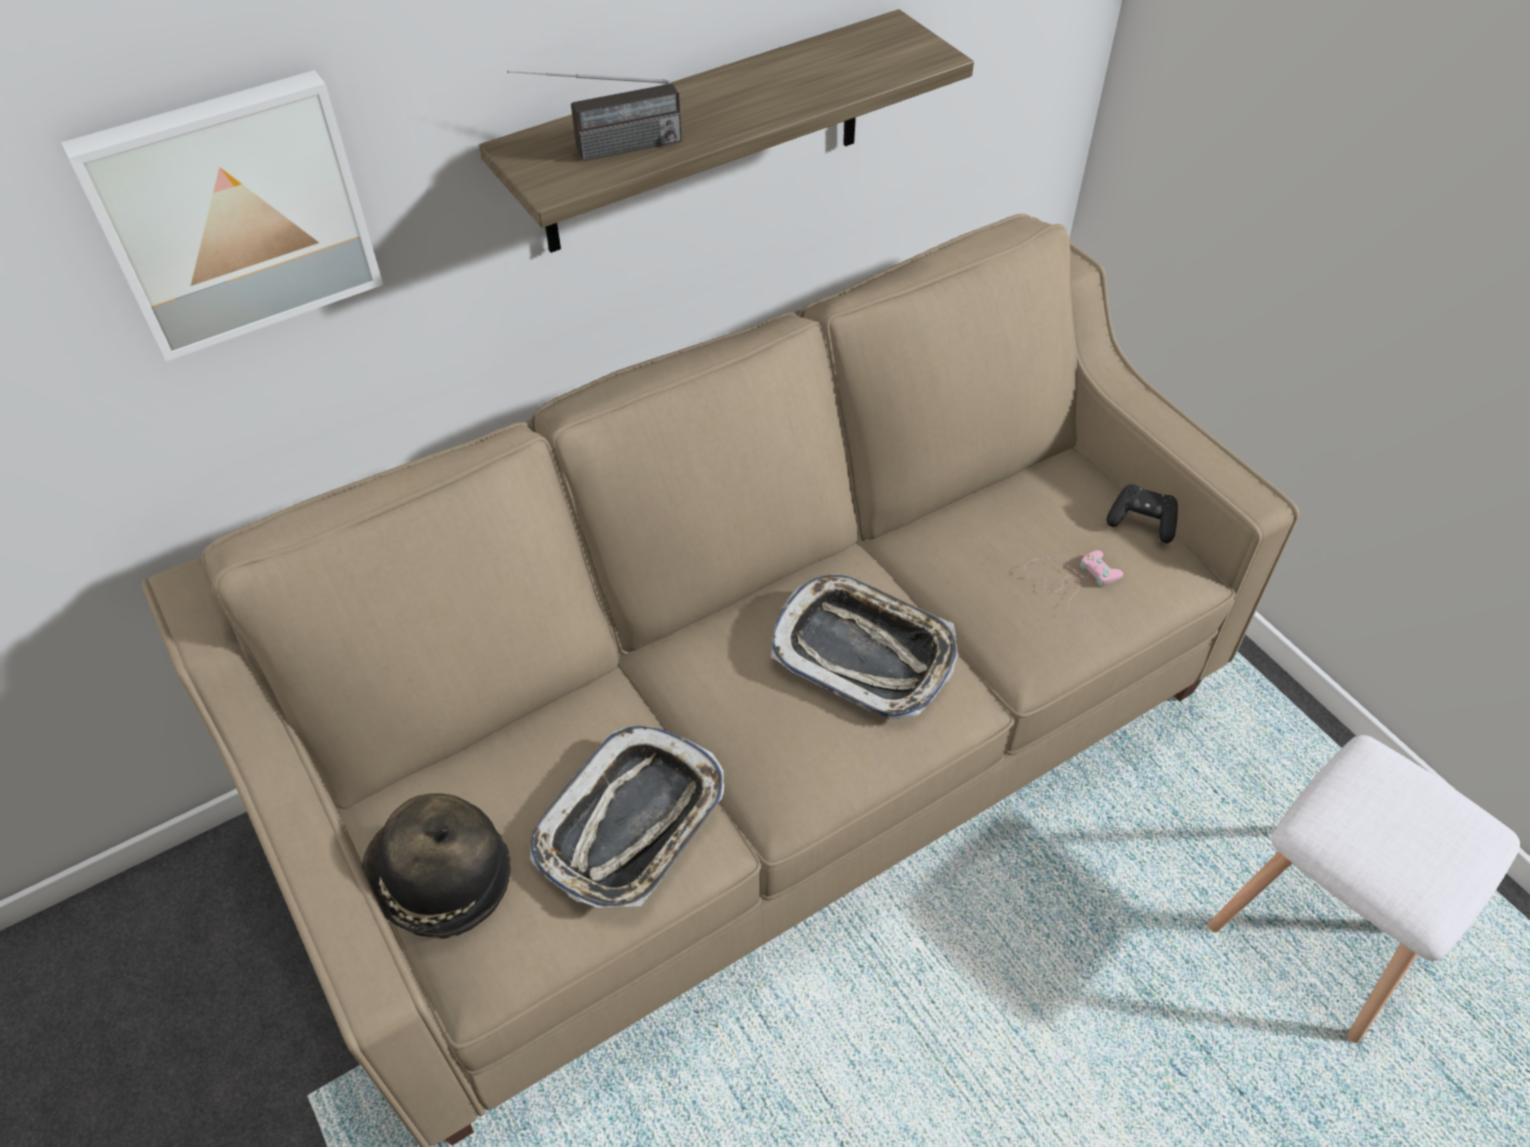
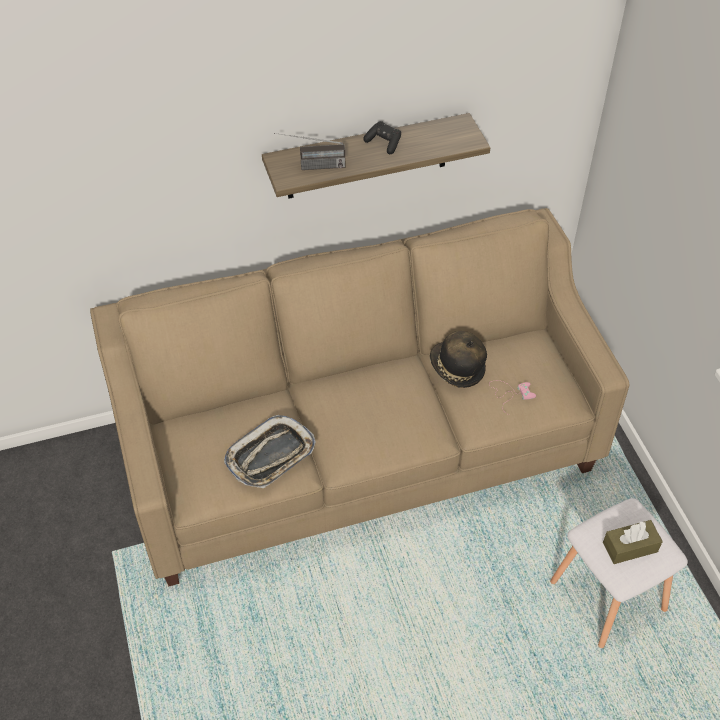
camera: 15 degrees right, 0 degrees up
(233, 213) = (157, 171): picture -> none
(440, 880) = (185, 460): hat -> hat (456, 368)
(863, 652) = (398, 406): tray -> none
(1141, 521) = (558, 373): black game controller -> black game controller (384, 143)
(1412, 839) = (630, 547): none -> brown tissue box

